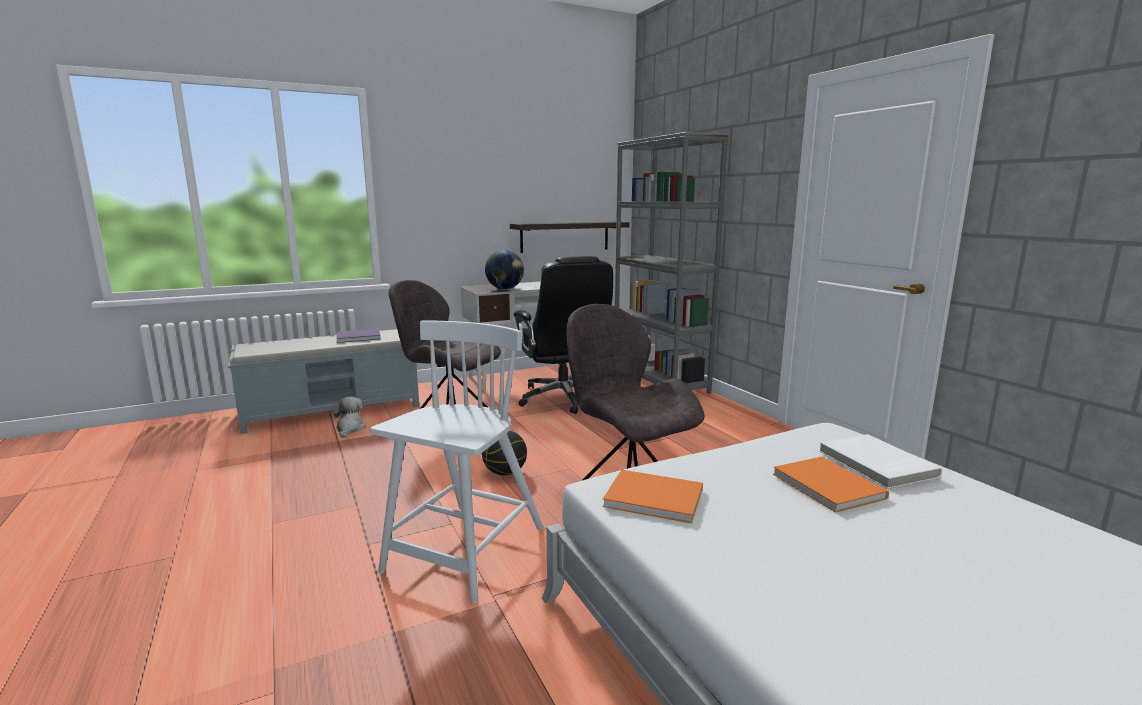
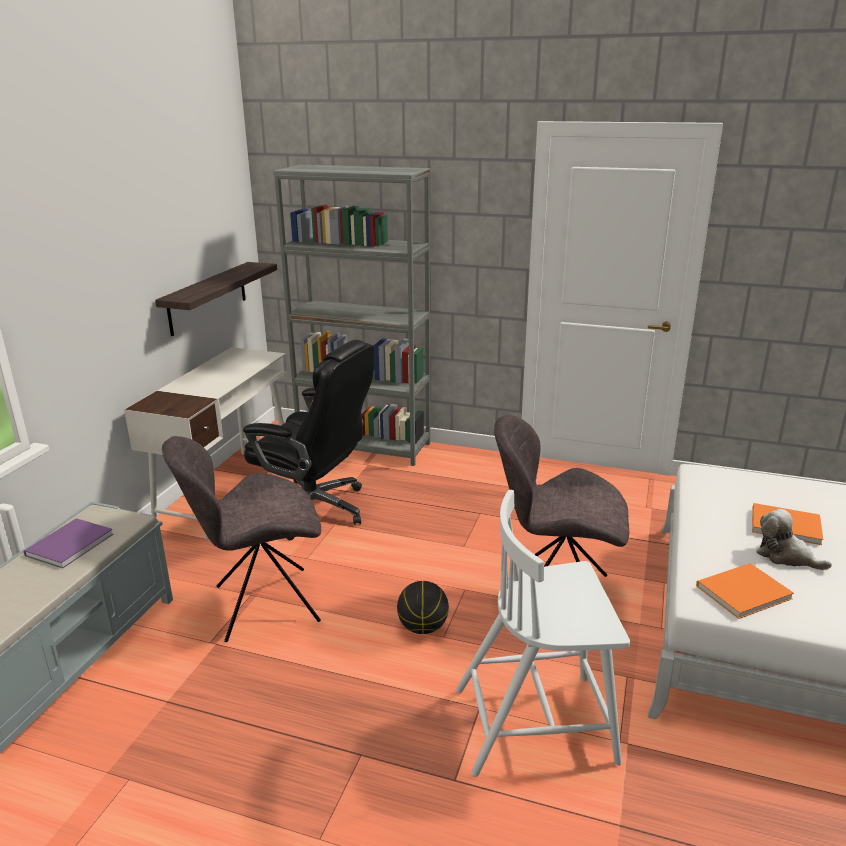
camera: 45 degrees left, 10 degrees up
(350, 429) = (147, 677): plush toy -> plush toy (785, 556)
(465, 551) = (537, 723): white chair -> white chair turned 75 degrees counterclockwise
(505, 289) = (200, 397): globe -> none
(875, 464) = (769, 493): white book -> none

